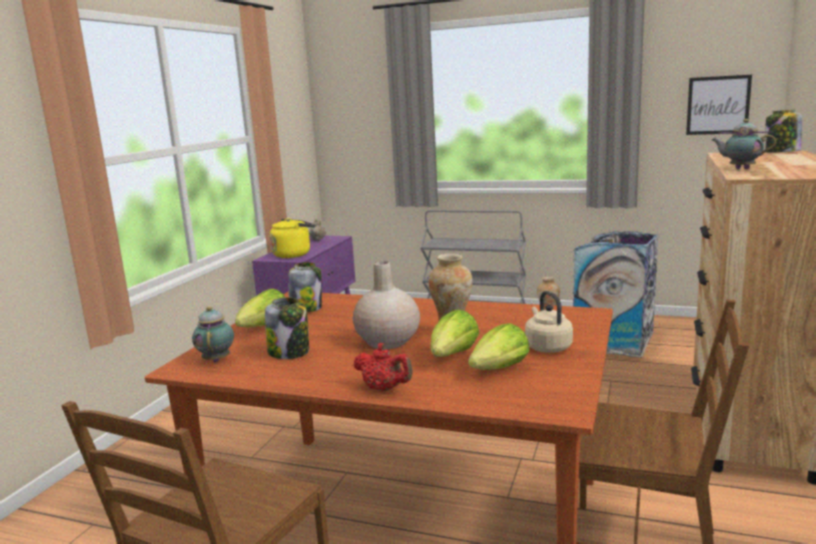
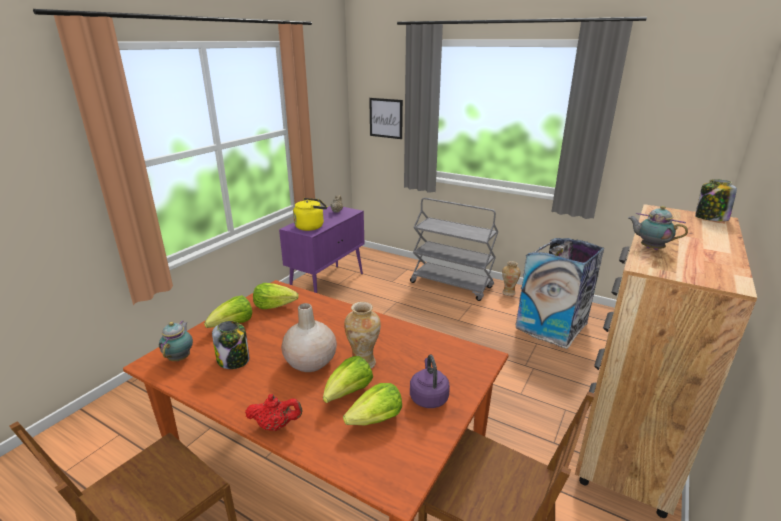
camera: 10 degrees right, 10 degrees up
(306, 308) = (275, 305): jar -> lettuce
(384, 389) = (276, 426): red teapot -> red teapot turned 45 degrees counterclockwise
(547, 347) = (428, 397): beige kettle -> purple kettle
(718, 105) = (682, 141): picture -> picture (386, 118)

